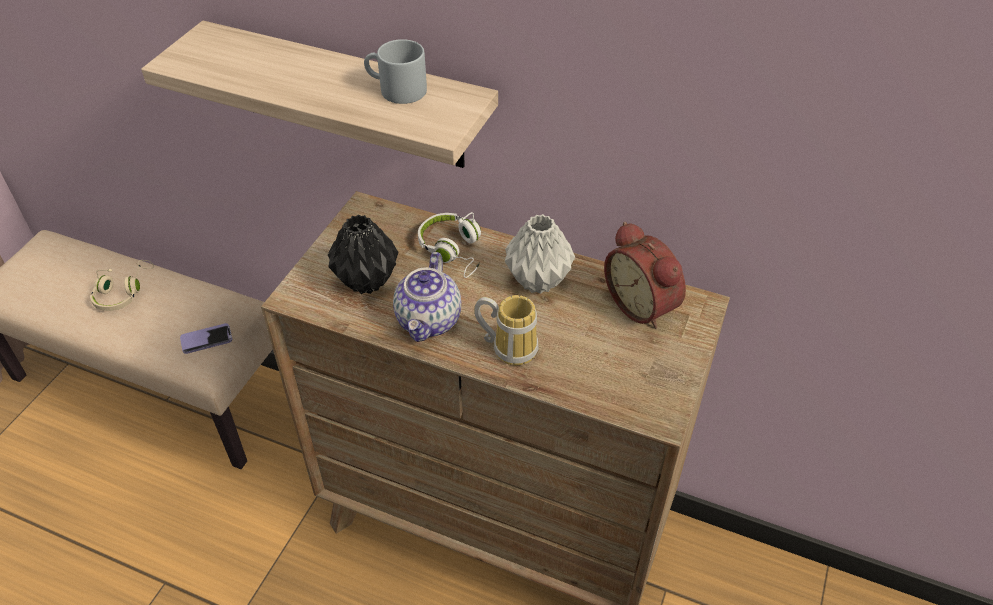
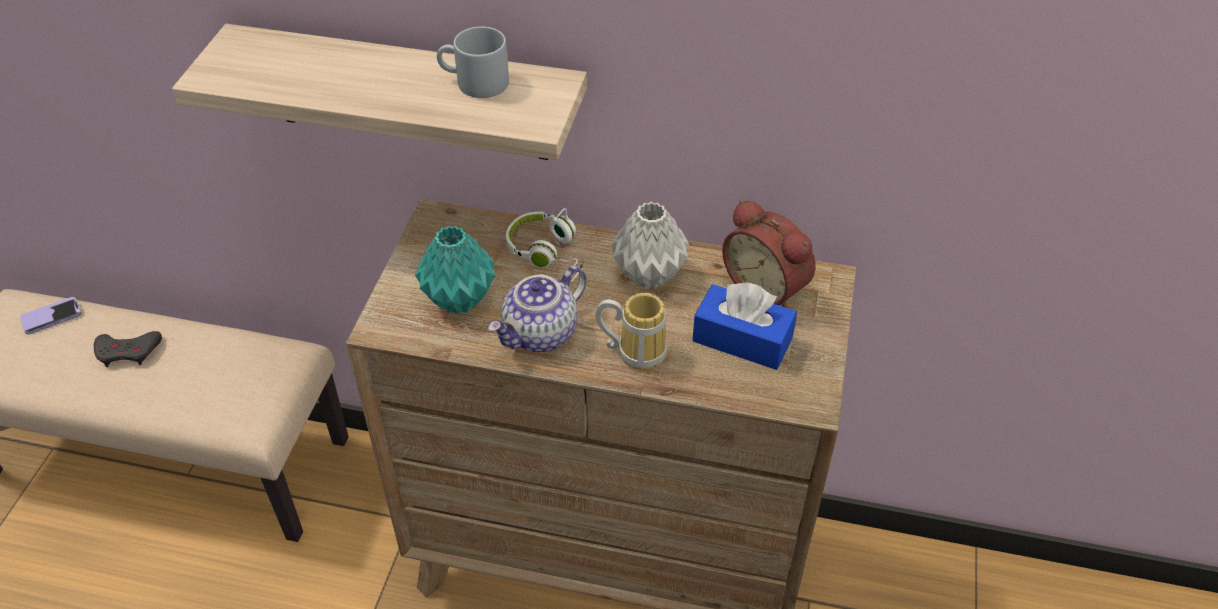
camera: 10 degrees left, 0 degrees up
(123, 292) = (128, 352): beige headphones -> grey game controller
(206, 339) = (245, 393): phone -> phone (51, 317)
(366, 281) = (458, 299): black vase -> turquoise vase
(429, 321) = (541, 334): teapot -> teapot turned 45 degrees clockwise
(609, 349) = (742, 339): none -> blue tissue box

